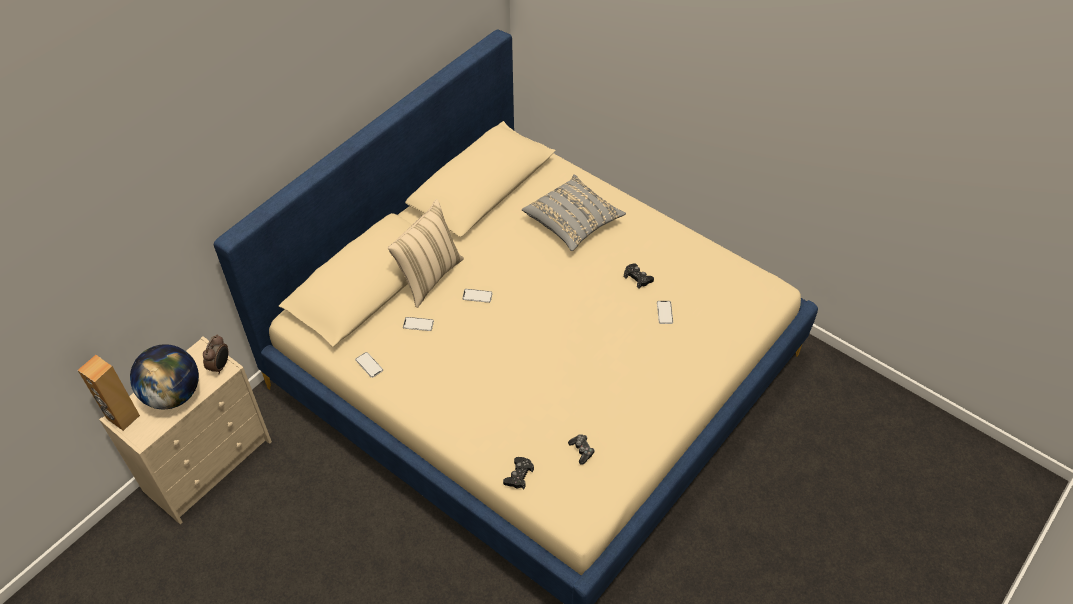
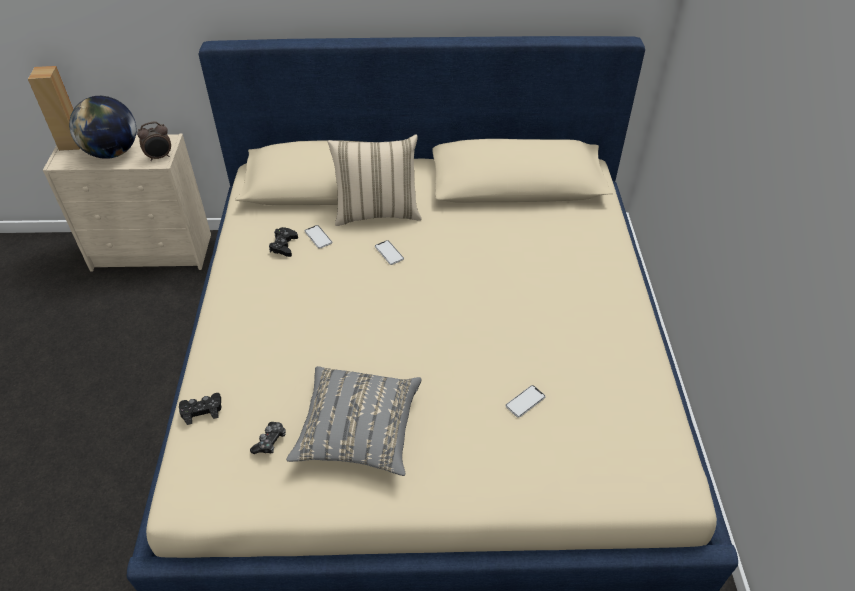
camera: 50 degrees right, 5 degrees down
(369, 365) = (245, 236): phone -> none
(572, 222) = (552, 261): grey pillow -> grey pillow (358, 431)
(638, 278) = (543, 351): black game controller -> black game controller (284, 245)

